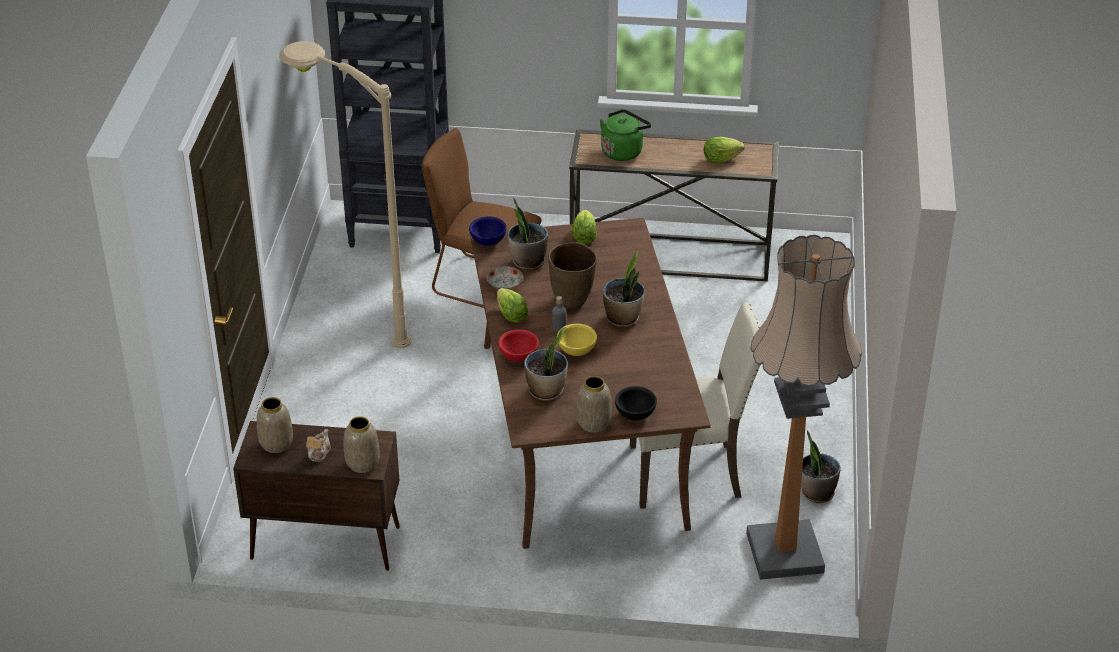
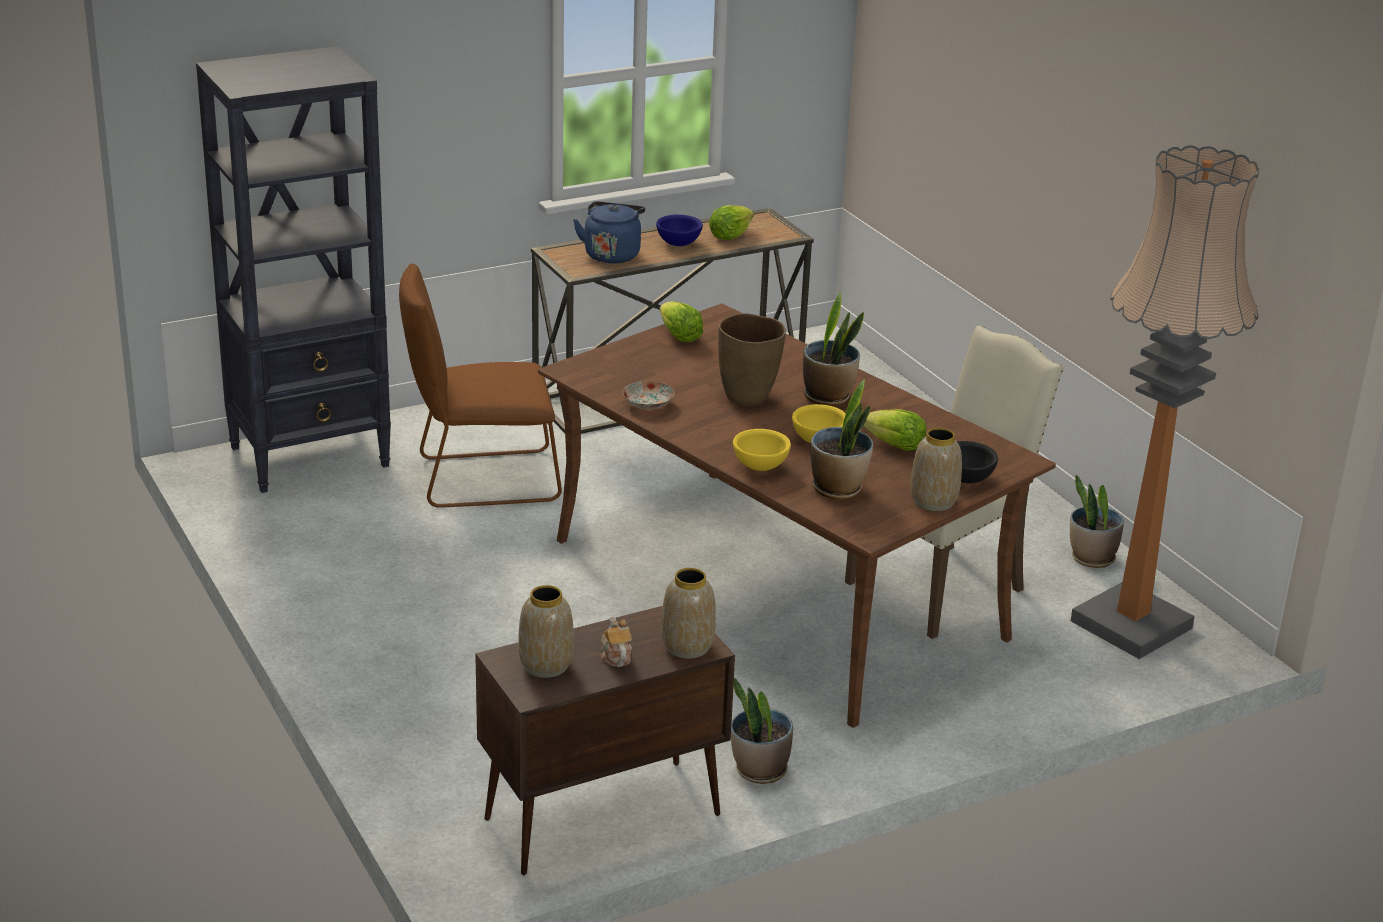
camera: 35 degrees left, 10 degrees down
(348, 321) = (350, 569): beige floor lamp -> none
(487, 242) = (572, 371): blue bowl -> blue bowl (678, 244)
(511, 315) = (696, 431): lettuce -> lettuce (895, 446)
(518, 356) = (759, 466): red bowl -> yellow bowl
(528, 262) = (646, 376): potted plant -> potted plant (759, 770)
(559, 327) = (768, 425): grey bottle -> none
(623, 151) = (612, 254): green kettle -> blue kettle

